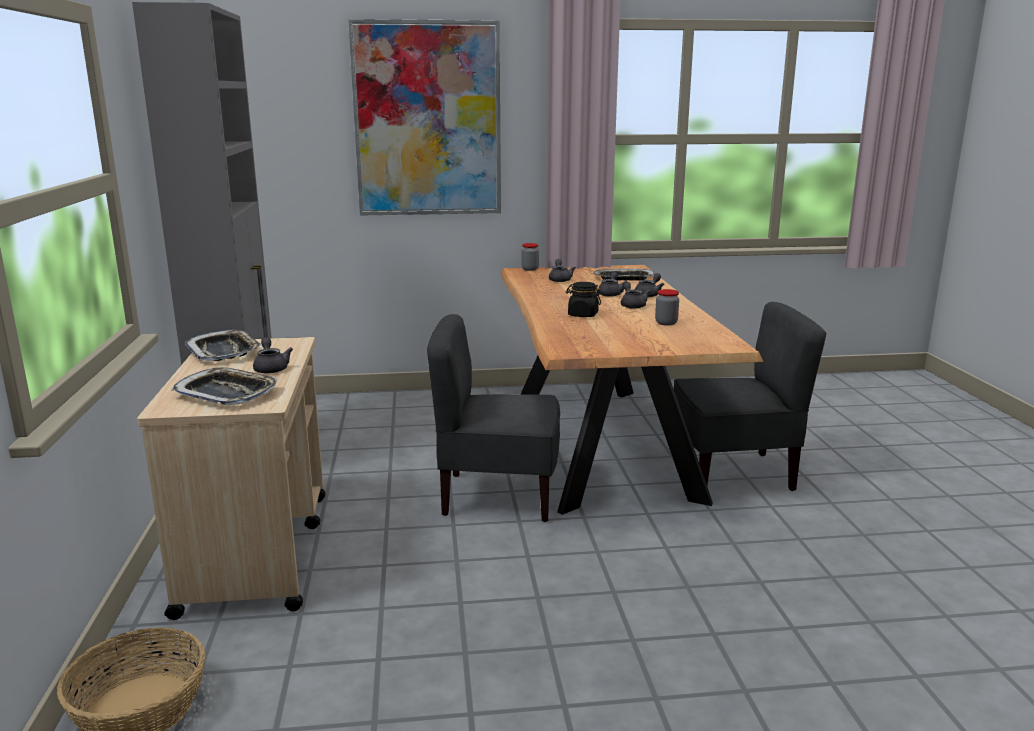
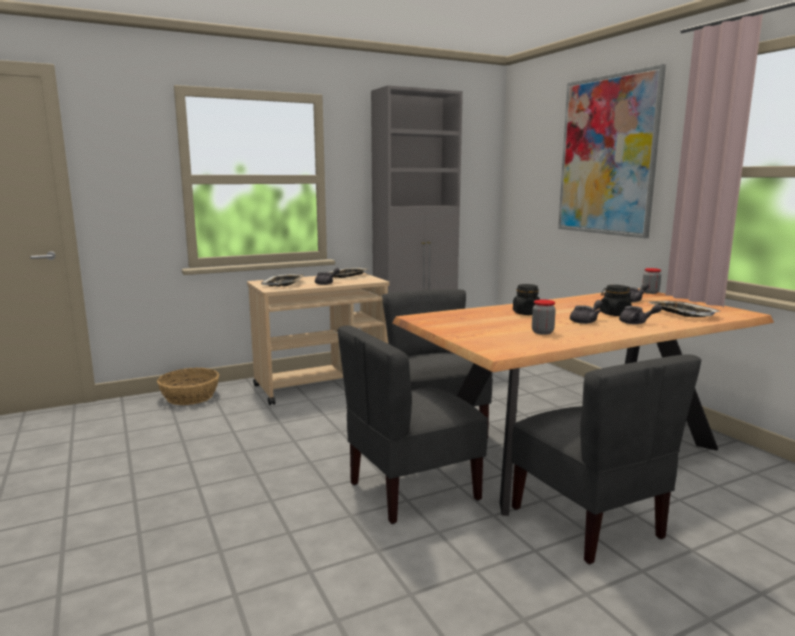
camera: 70 degrees right, 5 degrees down
(611, 294) = (614, 314): grey teapot -> black jar
(646, 540) = (412, 490): none -> grey chair

